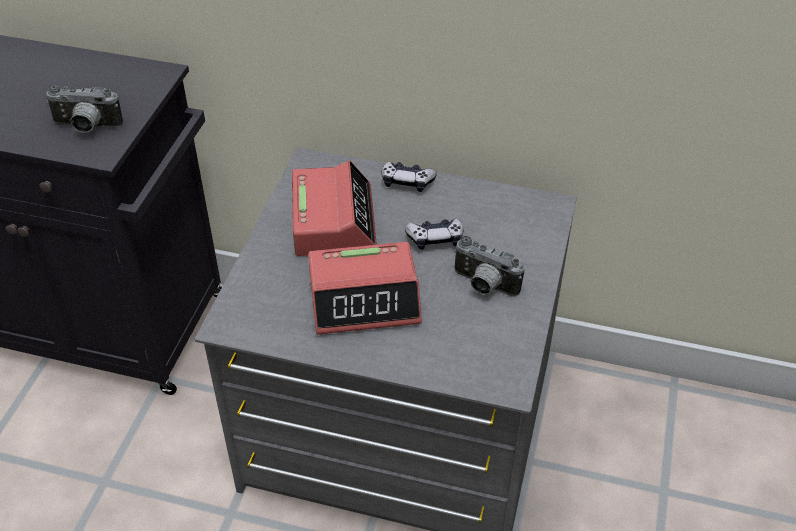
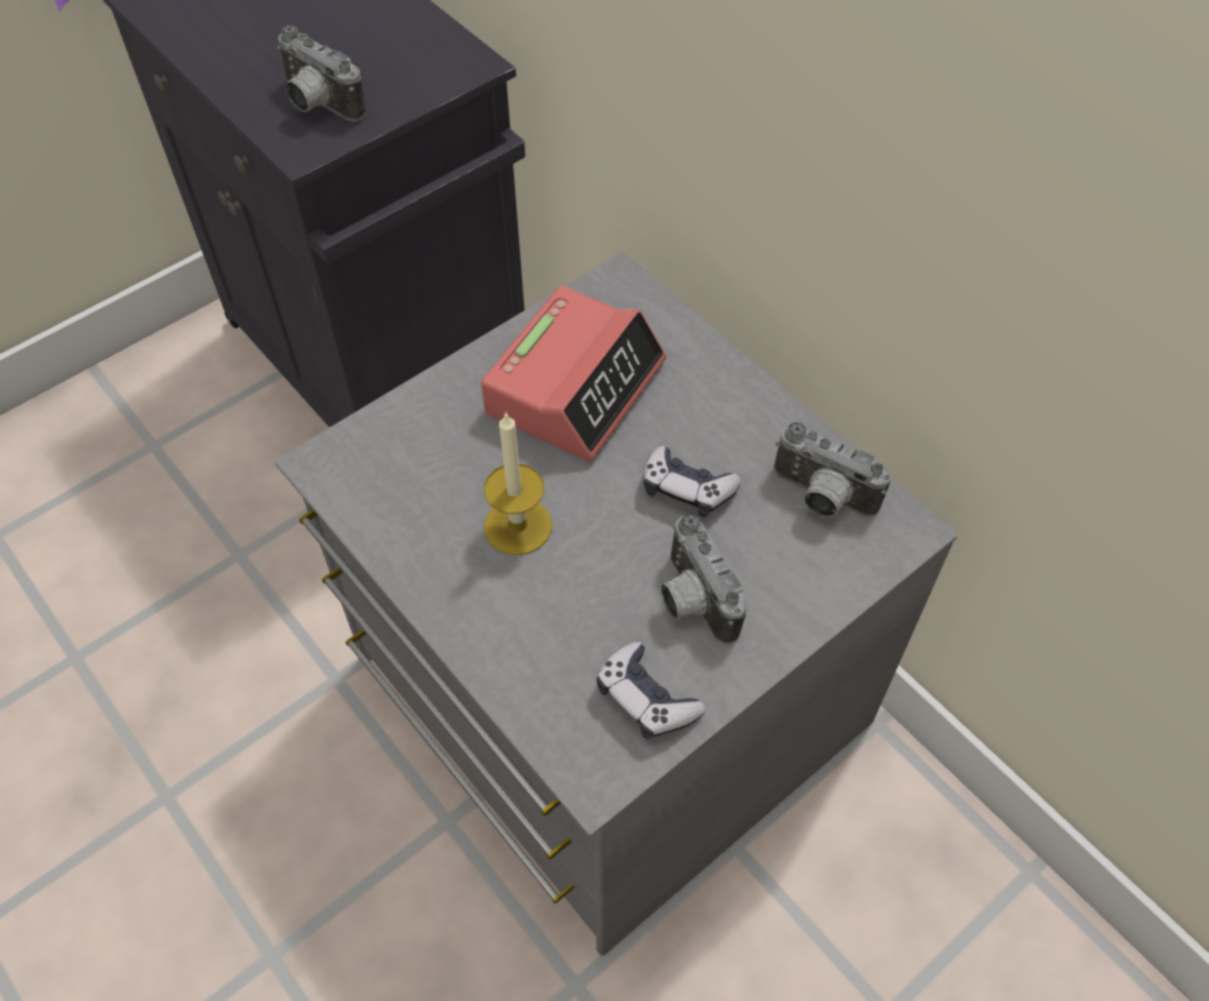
camera: 35 degrees right, 10 degrees up
(365, 299) = (518, 526): alarm clock -> candle
(407, 182) = (723, 380): game controller -> game controller (646, 699)
(502, 211) = (820, 498): none -> camera

